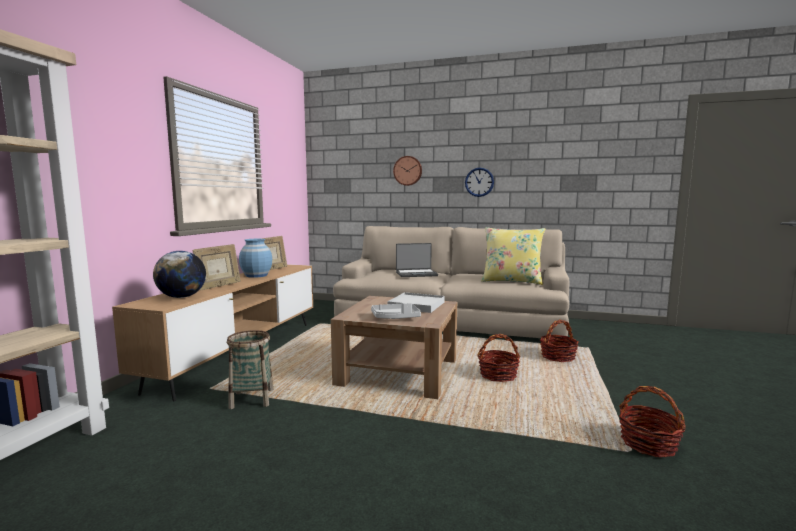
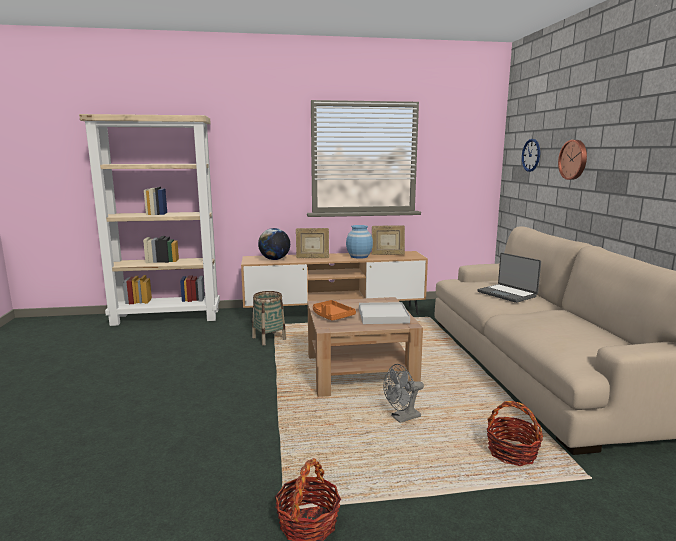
camera: 65 degrees right, 5 degrees up
(395, 318) = (331, 316): grey tray -> orange tray
(479, 182) = (644, 181): wall clock -> wall clock (531, 155)
(498, 375) = (402, 418): basket -> grey fan
(511, 281) = (568, 338): yellow pillow -> none

